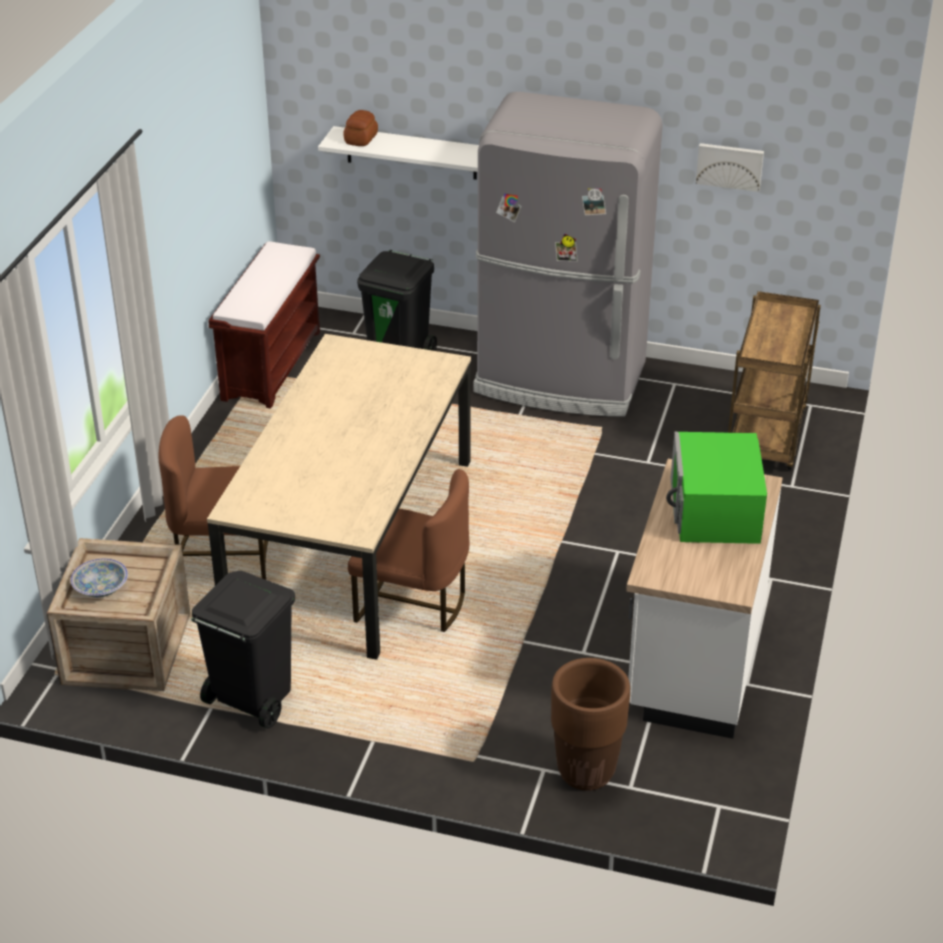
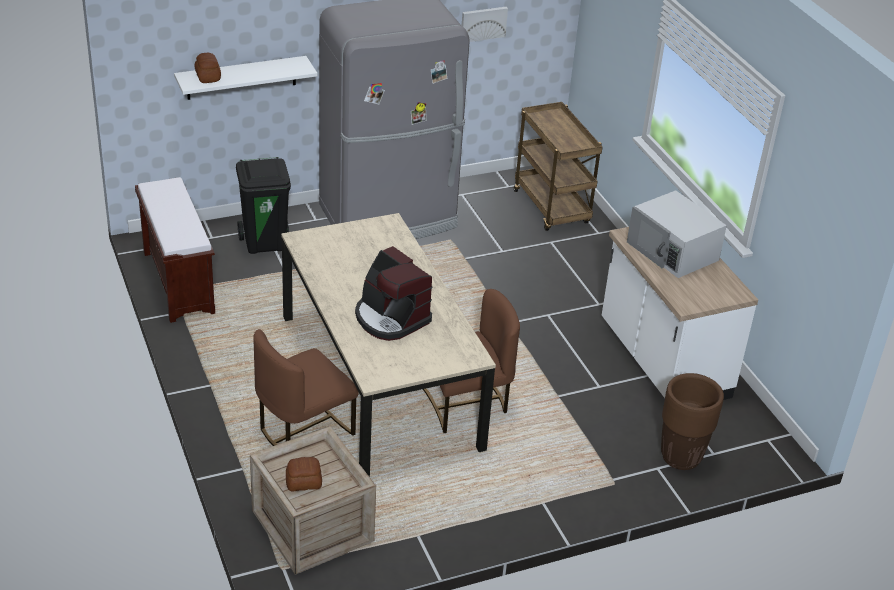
camera: 40 degrees left, 0 degrees up
(101, 588) = (304, 482): bowl -> bread
(251, 700) = (438, 516): black trash can -> none
(325, 458) = (390, 318): none -> coffee machine
(715, 511) = (673, 251): green microwave -> white microwave

